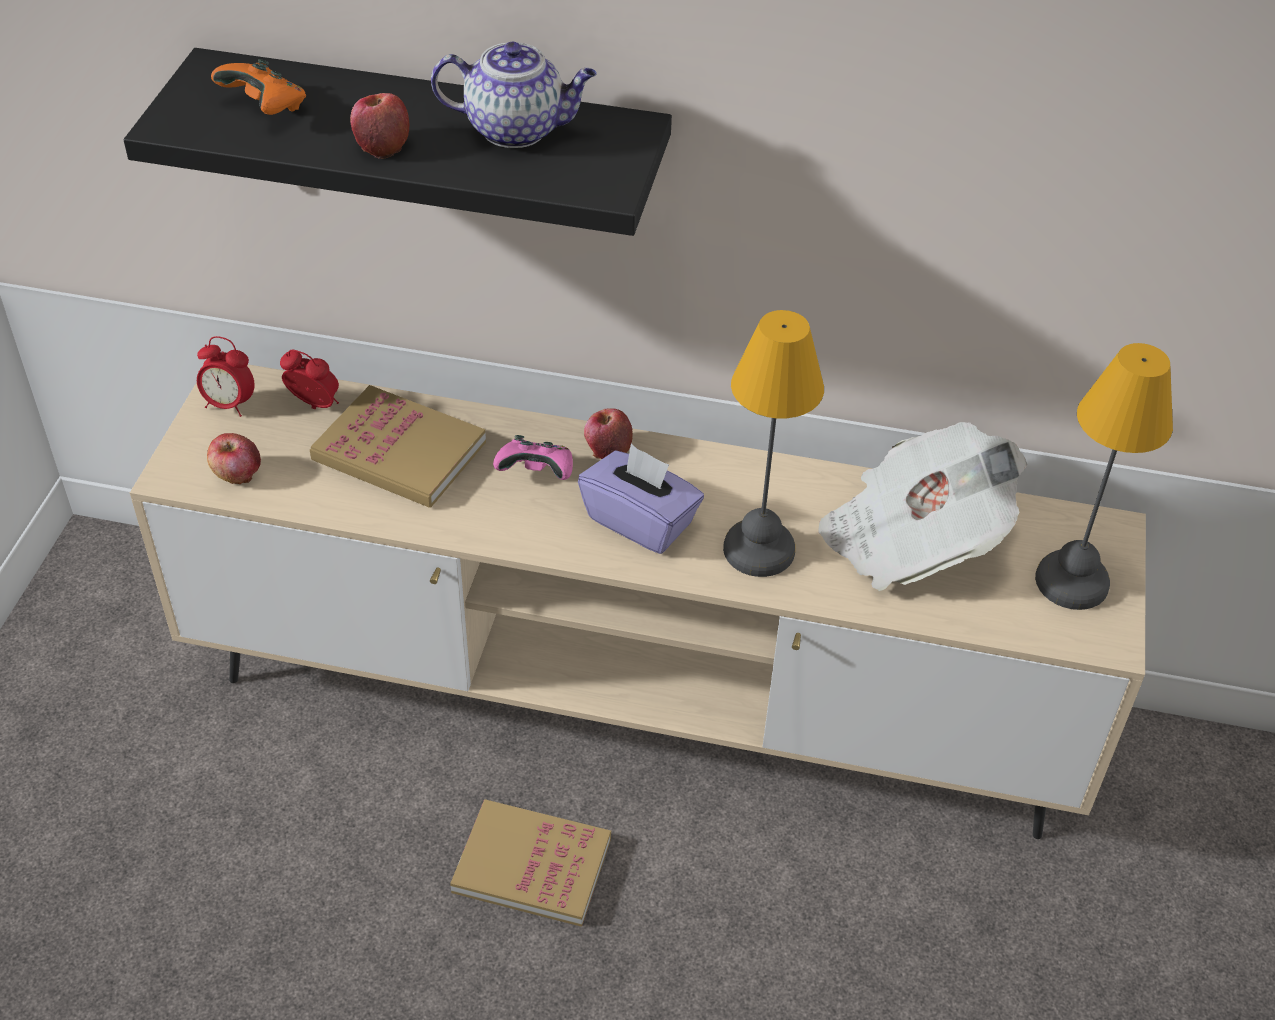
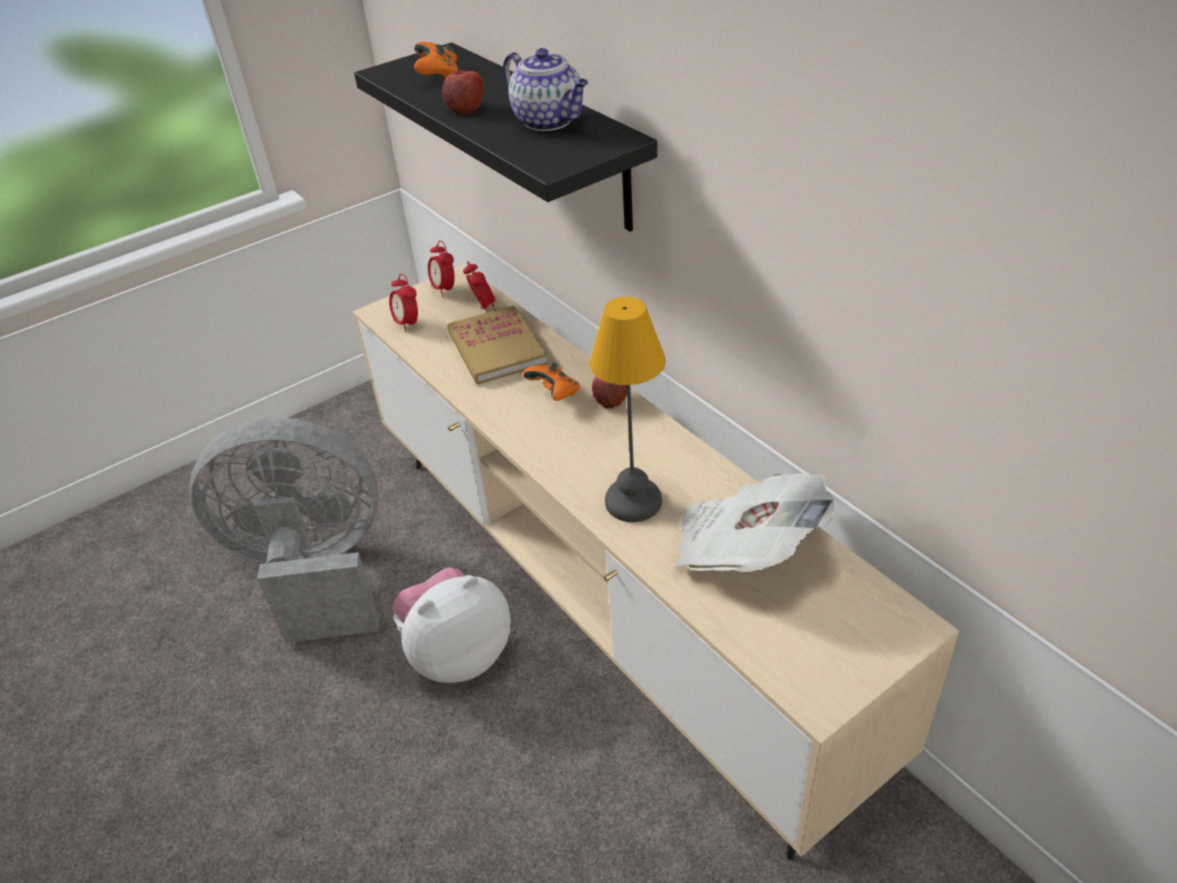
camera: 45 degrees right, 5 degrees down
(236, 891) = (313, 572): none -> grey fan
(237, 474) = (407, 324): apple -> alarm clock
(532, 865) = (457, 653): book -> plush toy
(537, 473) = (554, 393): pink game controller -> orange game controller
(640, 521) = (581, 448): purple tissue box -> none
(1070, 583) = (833, 643): table lamp -> none

